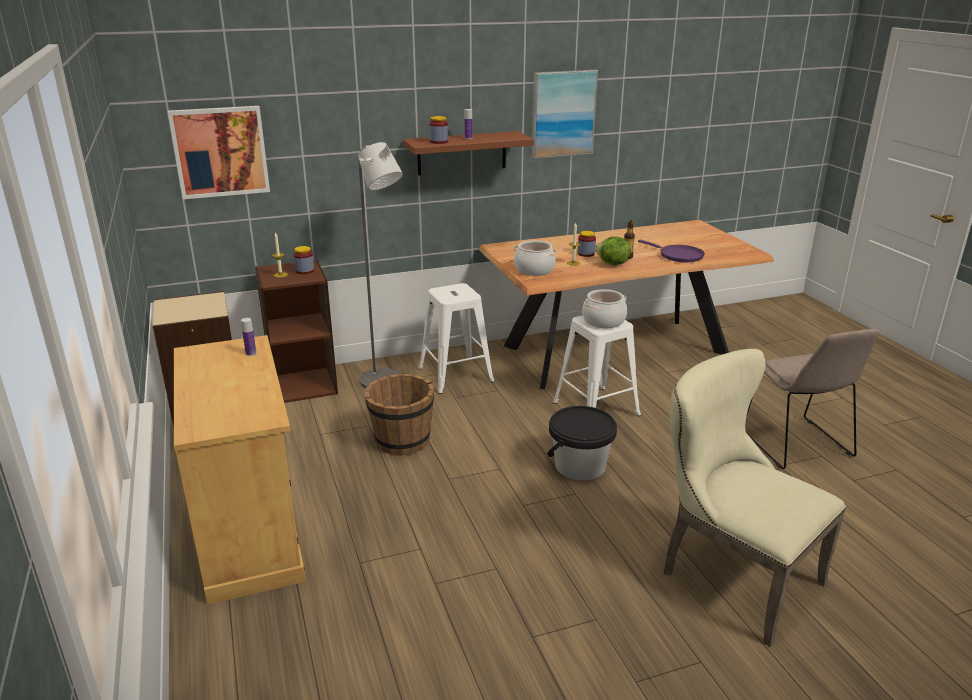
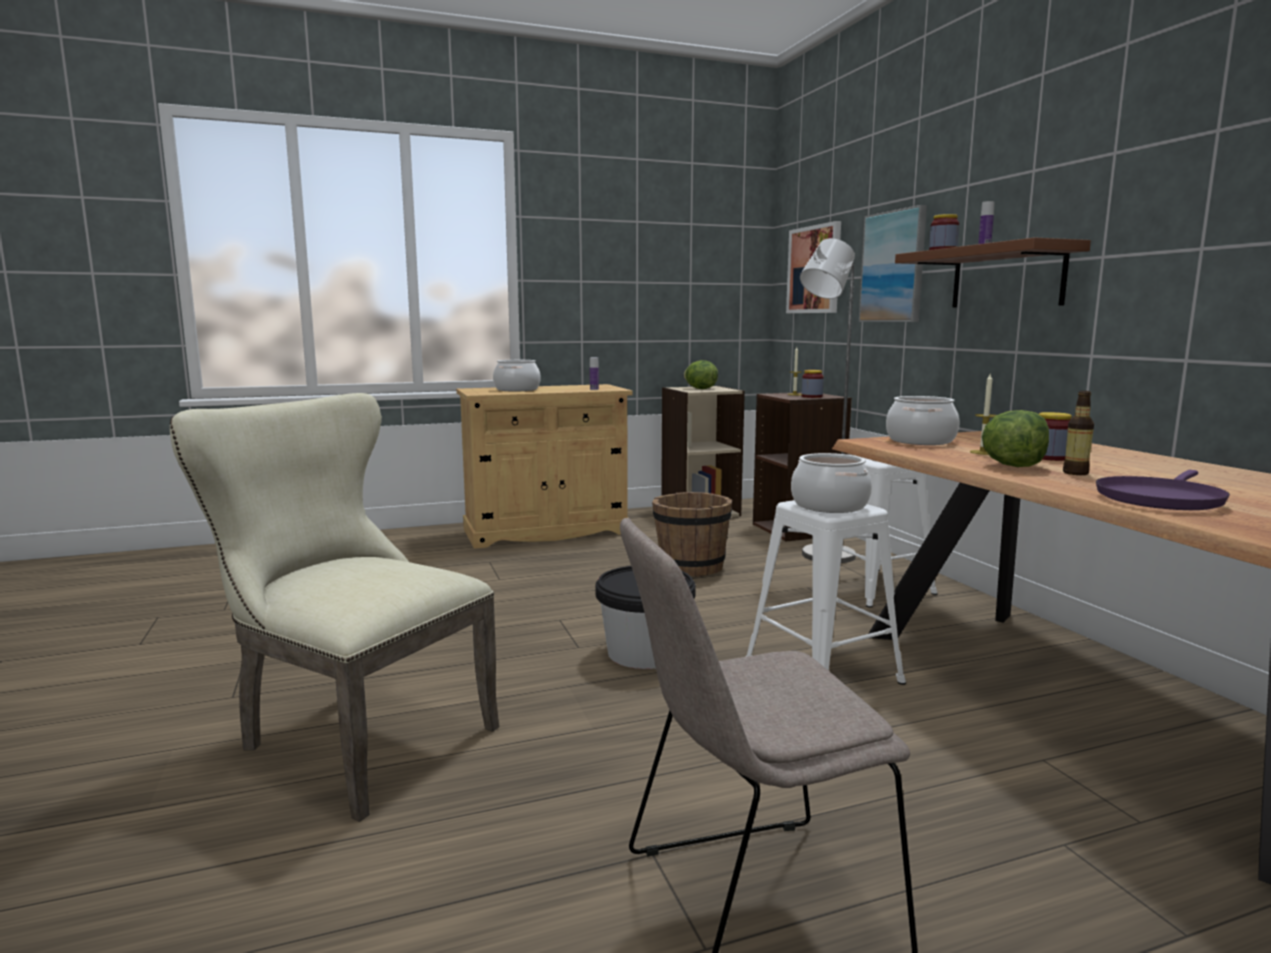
camera: 90 degrees right, 15 degrees down
(194, 308) = (700, 389): none -> lettuce
(228, 398) = (517, 389): none -> cooking pot
(563, 114) = (1179, 202): picture -> picture (893, 267)
(730, 575) = (354, 738): beige chair -> beige chair turned 105 degrees counterclockwise

